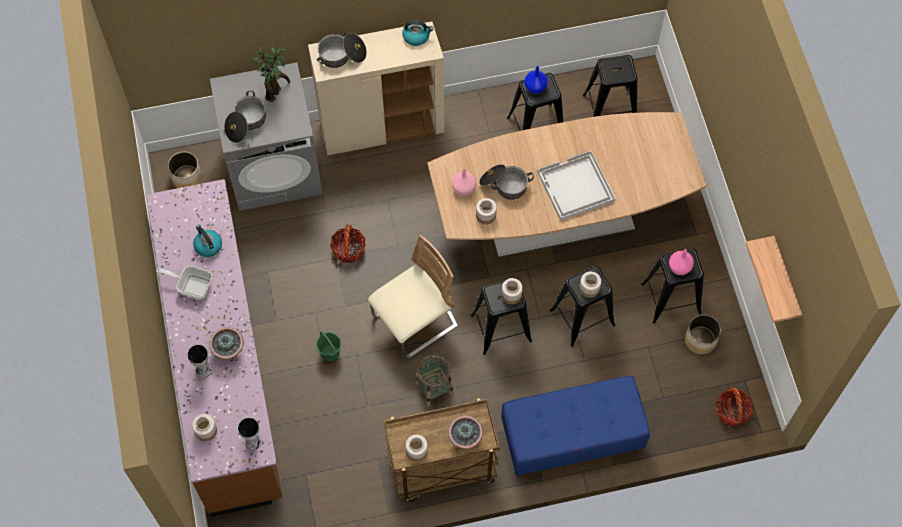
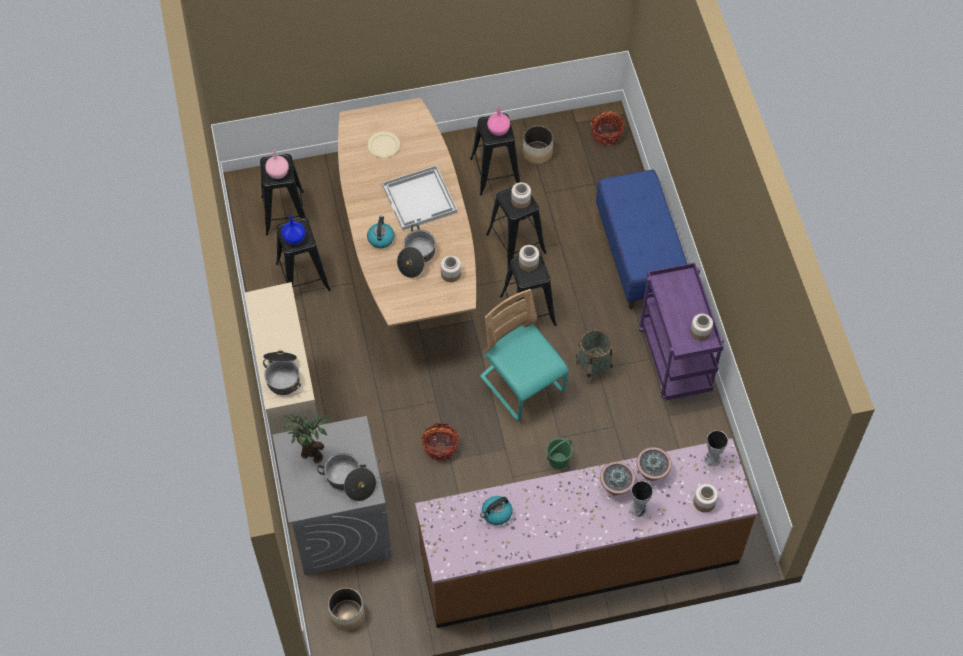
camera: 90 degrees left, 5 degrees down
(191, 285) = (543, 526): frying pan -> none
(415, 322) = (522, 385): beige chair -> turquoise chair
(416, 36) = (263, 306): kettle -> kettle (380, 238)
(441, 470) = (675, 361): brown cart -> purple cart
(463, 188) = (419, 293): pink vase -> pink vase (277, 173)
(465, 438) = (685, 292): potted plant -> potted plant (652, 472)
(641, 153) = (383, 145): none -> beige plate
(784, 281) = (548, 20): shelf -> none

